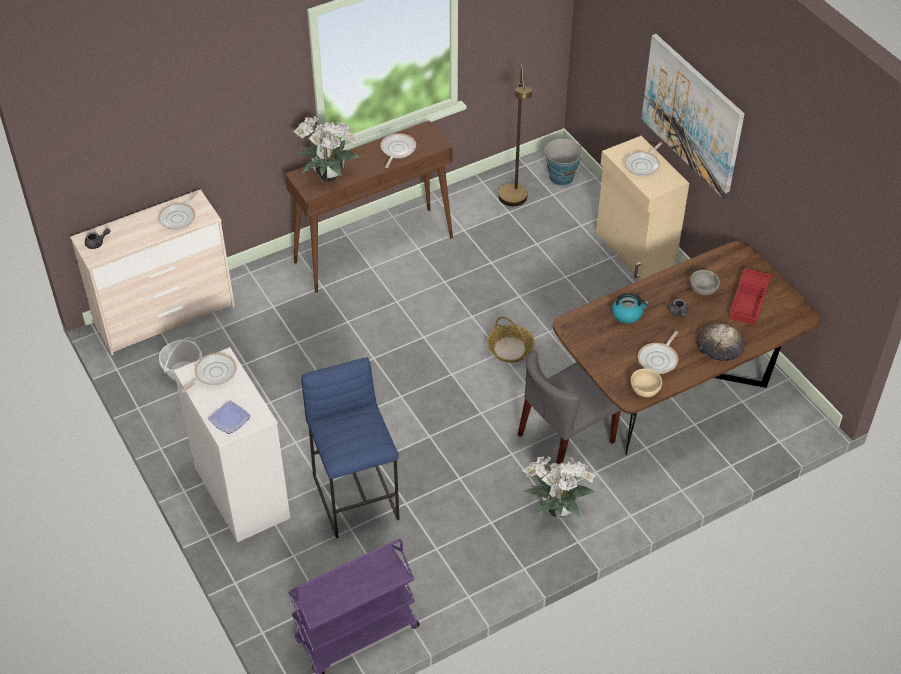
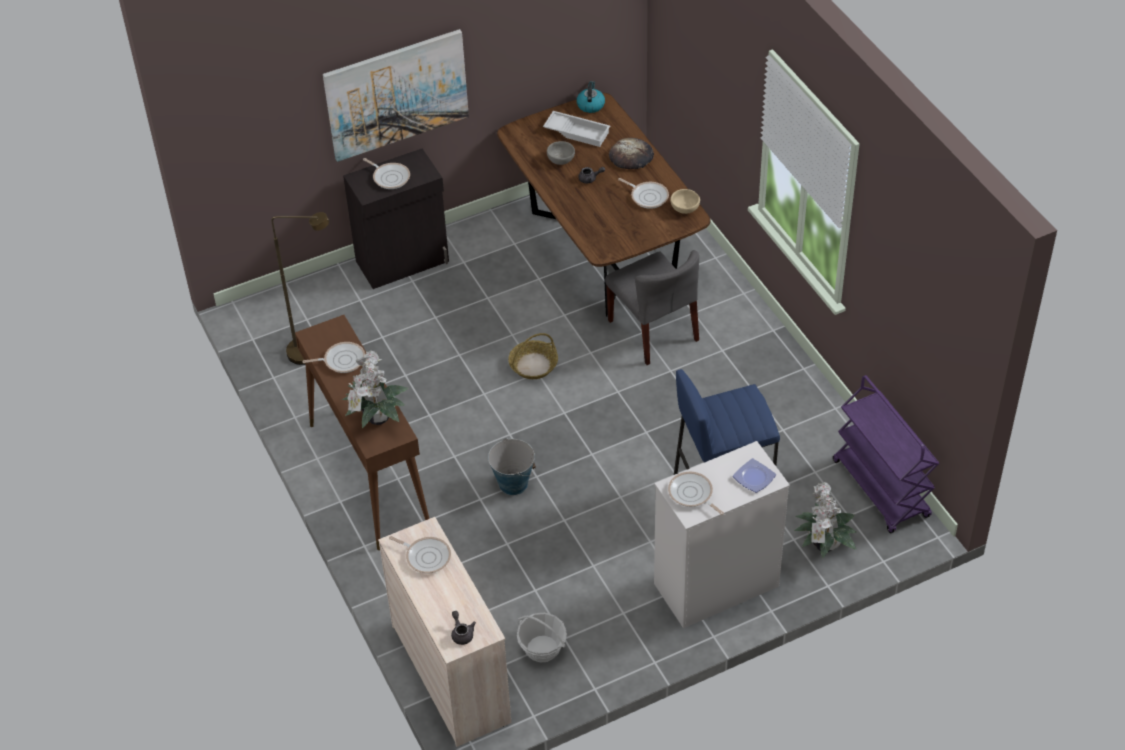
camera: 85 degrees left, 0 degrees up
(397, 150) = (342, 360): frying pan -> frying pan turned 150 degrees clockwise
(555, 509) = (737, 343): potted plant -> potted plant (823, 547)
(561, 177) = (280, 310): bucket -> bucket (513, 483)
(627, 314) = (589, 212): kettle -> kettle (590, 105)
(634, 249) = (403, 262): beige cabinet -> black cabinet
(750, 300) = (577, 132): red tray -> white tray

